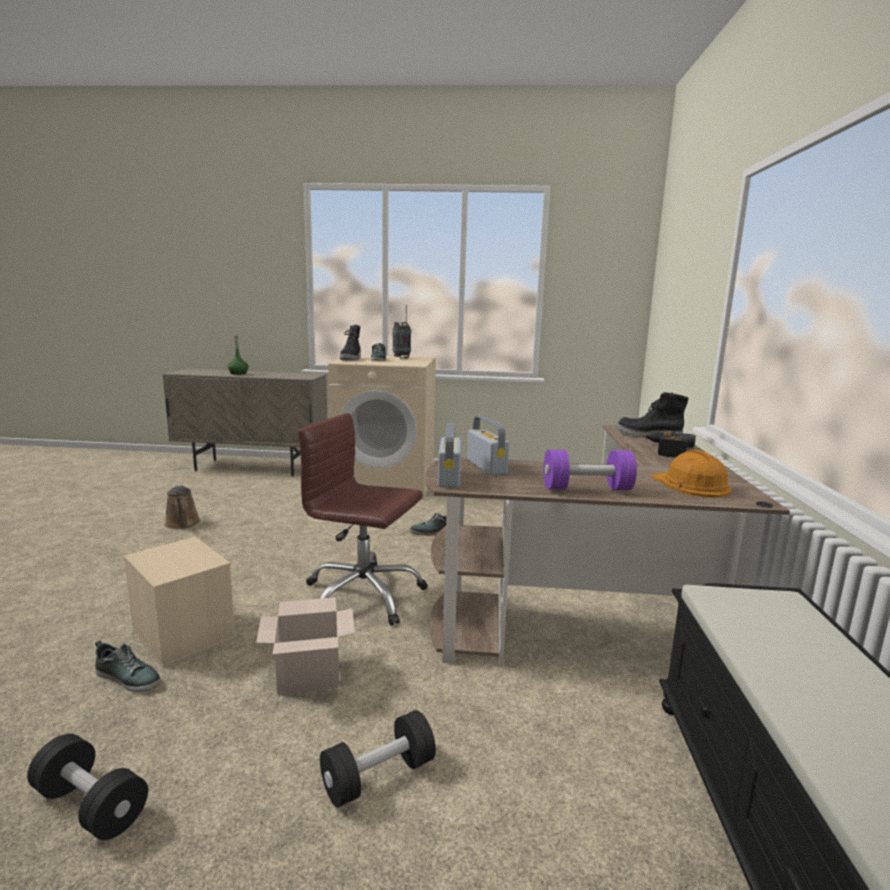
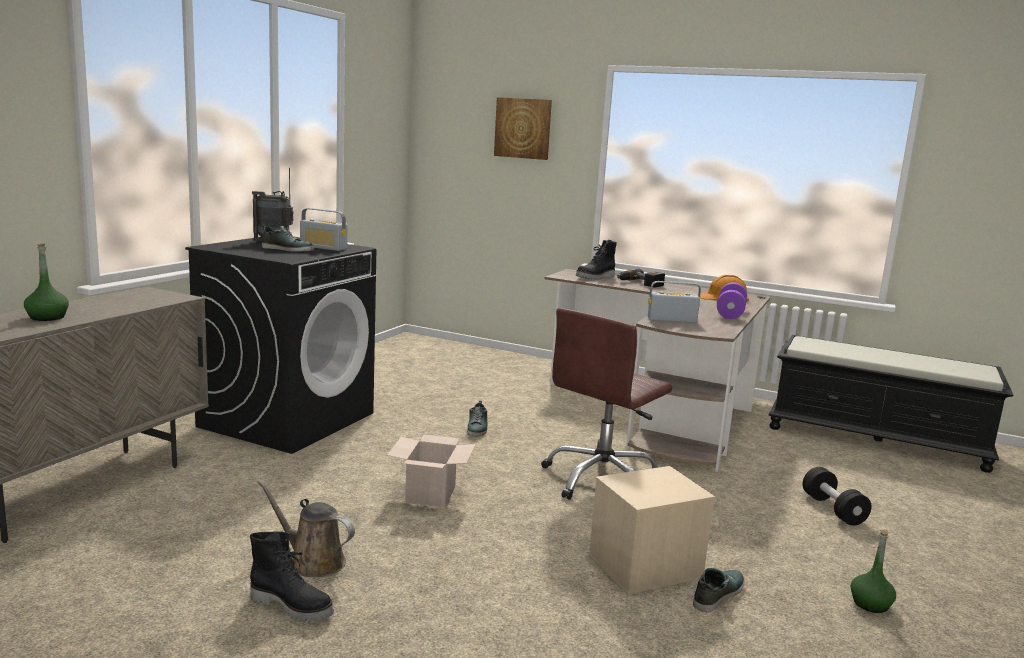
camera: 70 degrees left, 0 degrees up
(90, 805) = (870, 604): black dumbbell -> green bottle
(182, 524) = (312, 561): brown watering can -> brown watering can turned 150 degrees counterclockwise
(310, 674) = (724, 516): cardboard box -> cardboard box (430, 494)
(351, 359) = (267, 254): black boot -> black boot (292, 606)
(386, 481) = (288, 419): beige washing machine -> black washing machine
(449, 478) = (701, 331): radio -> radio (323, 247)
(693, 268) = (523, 128): none -> picture

